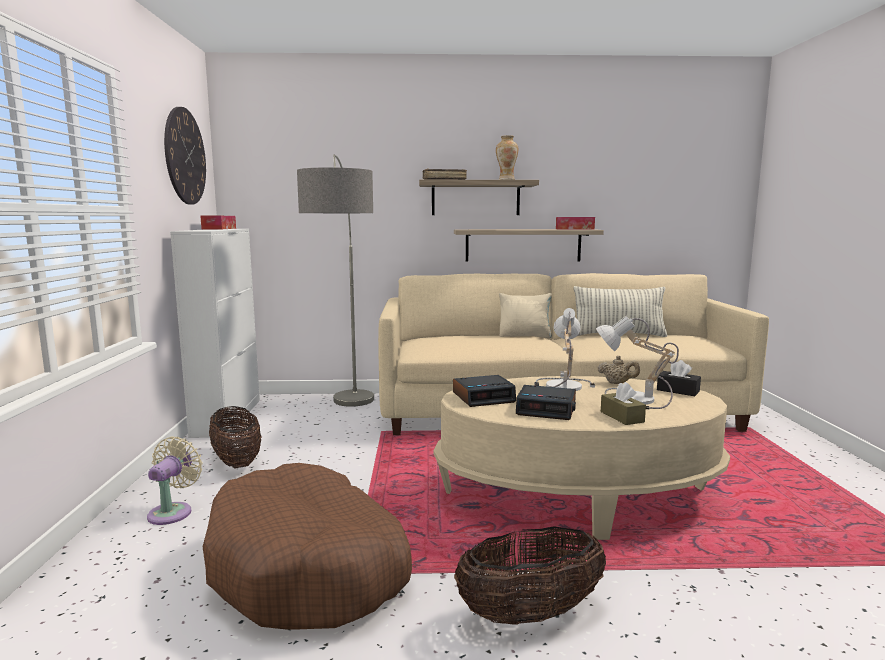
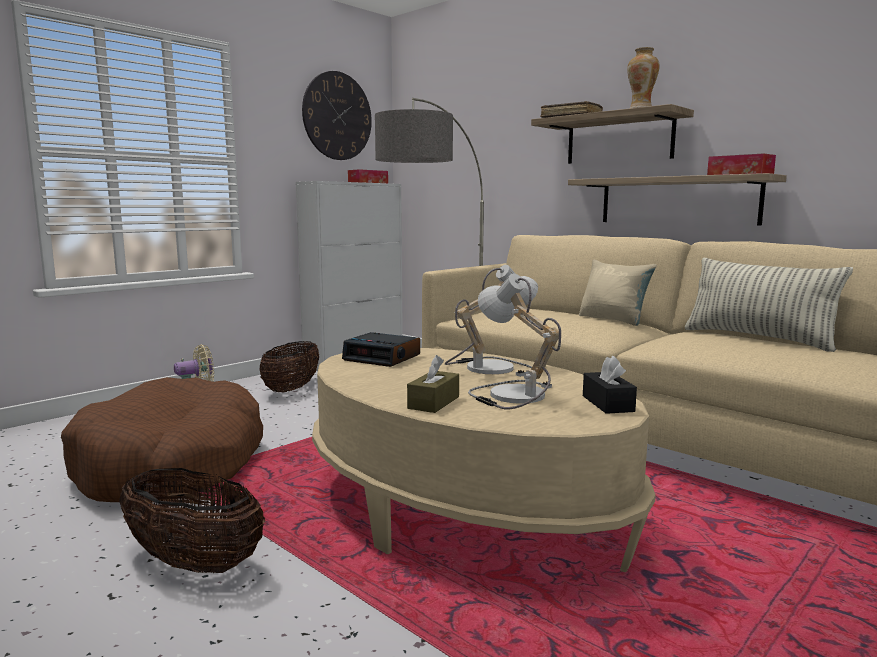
camera: 45 degrees right, 0 degrees up
(547, 409) = (393, 378): alarm clock -> none
(617, 383) = (562, 380): beige teapot -> none

